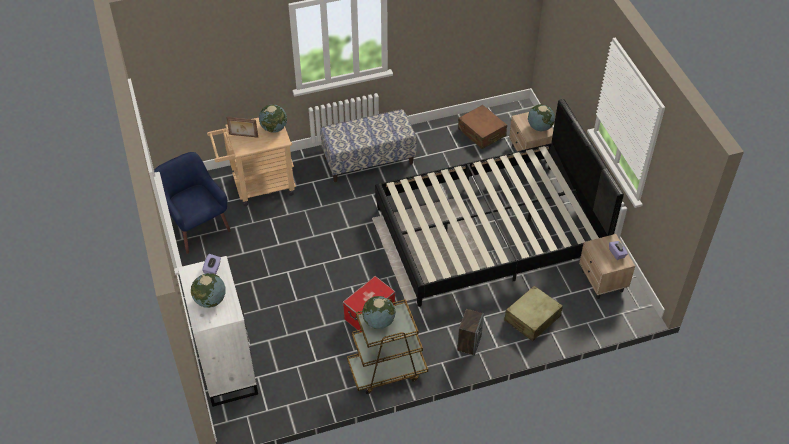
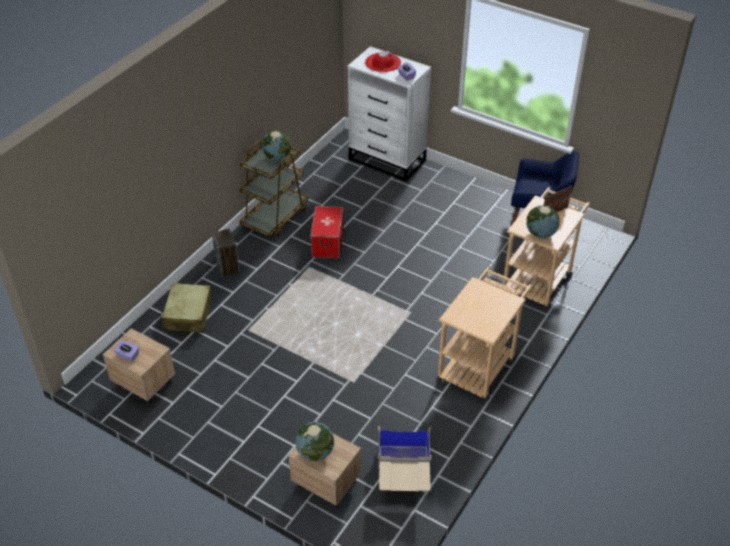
camera: 140 degrees right, 5 degrees down
(210, 300) = (382, 62): globe -> red hat
(368, 160) = (479, 364): bench -> beige cart
(482, 133) = (403, 476): brown suitcase -> beige storage box
(489, 233) = (290, 365): black bed -> none

